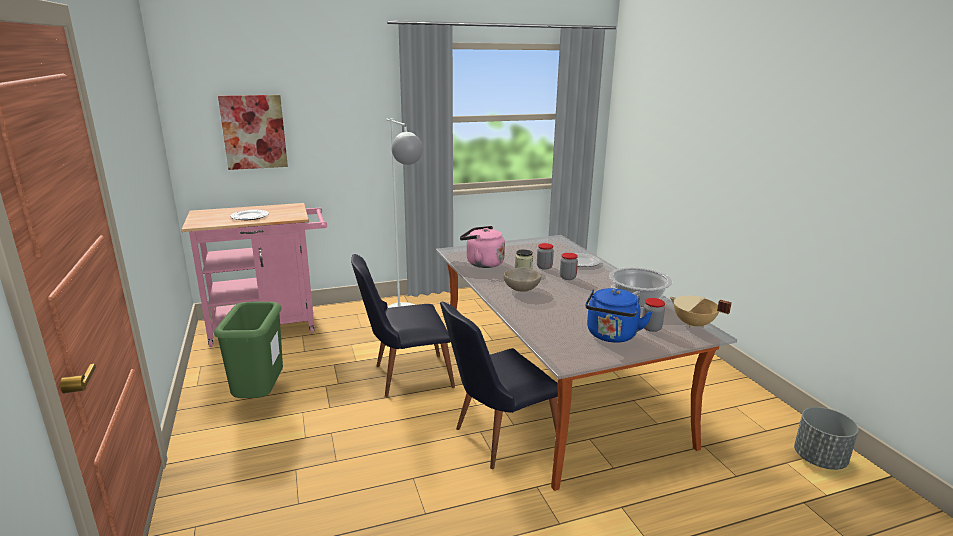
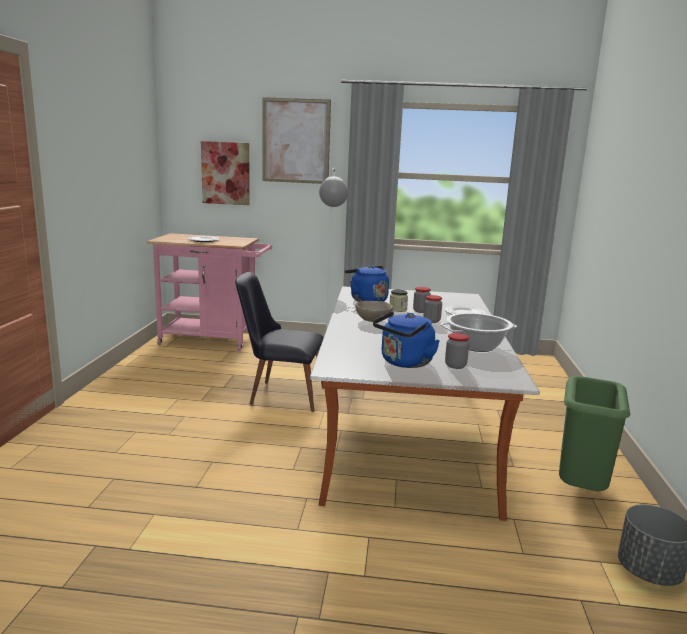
camera: 25 degrees right, 5 degrees down
(259, 397) = (158, 382): green trash can -> green trash can (579, 490)
(336, 89) = (296, 141): none -> picture
(482, 263) = (366, 300): pink kettle -> blue kettle
(497, 438) = (310, 455): black chair -> none
(693, 324) = (506, 372): beige cooking pot -> none

